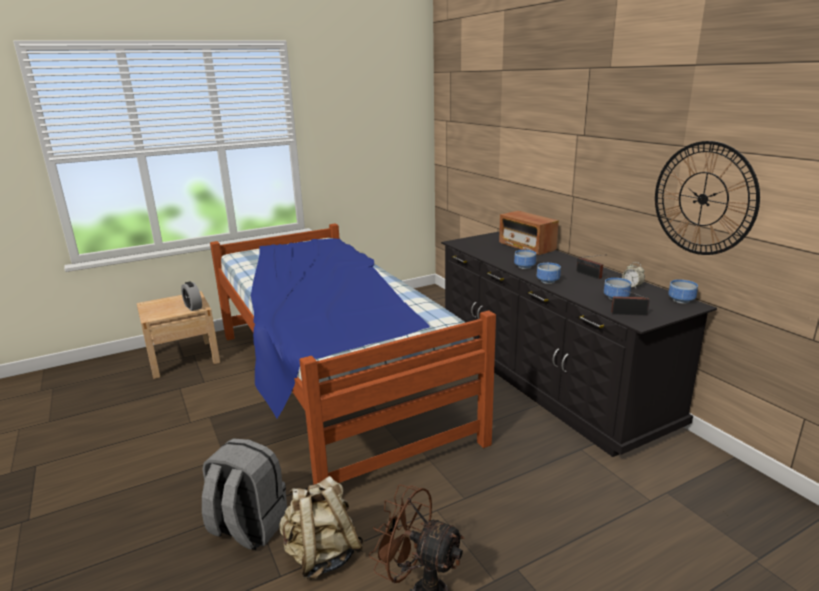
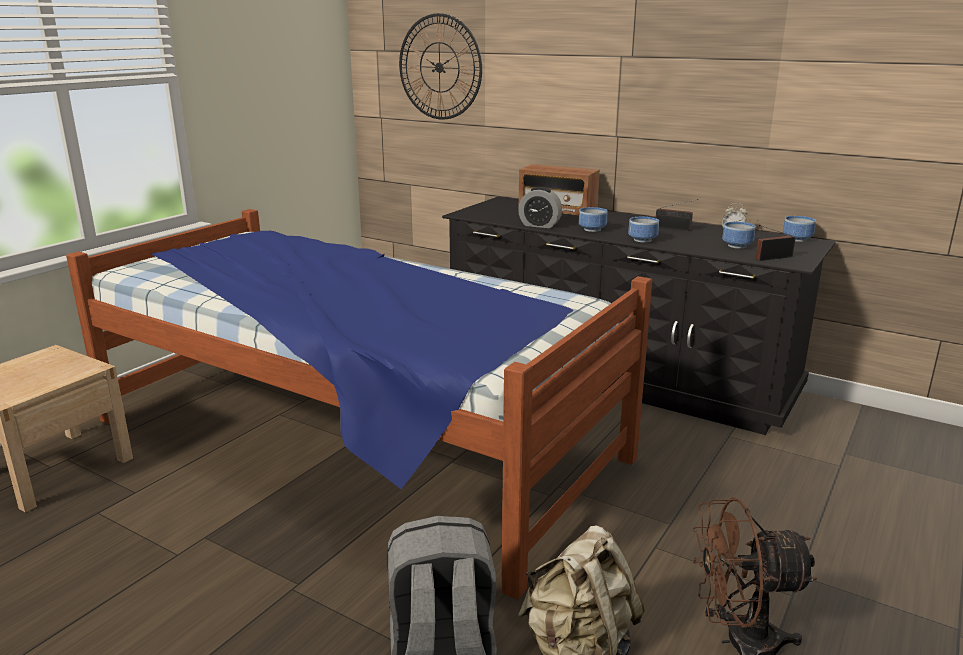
camera: 30 degrees left, 0 degrees up
(193, 307) = (76, 369): alarm clock -> alarm clock (539, 225)
(703, 199) = (811, 119): wall clock -> wall clock (439, 67)

